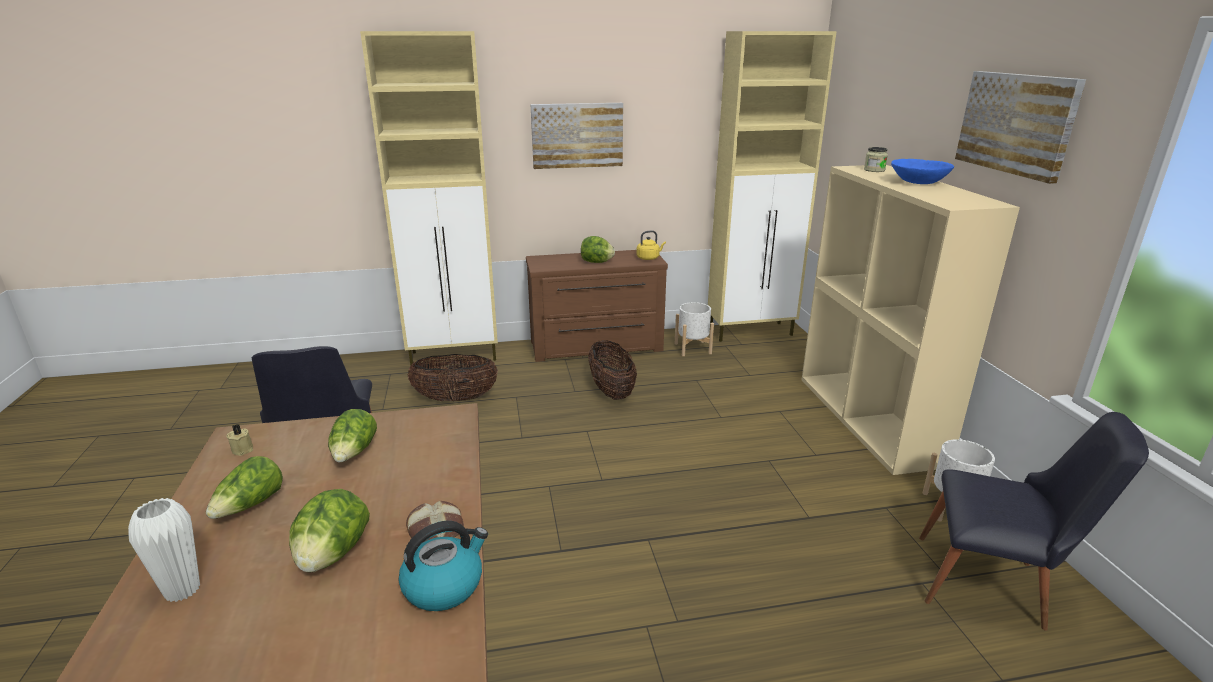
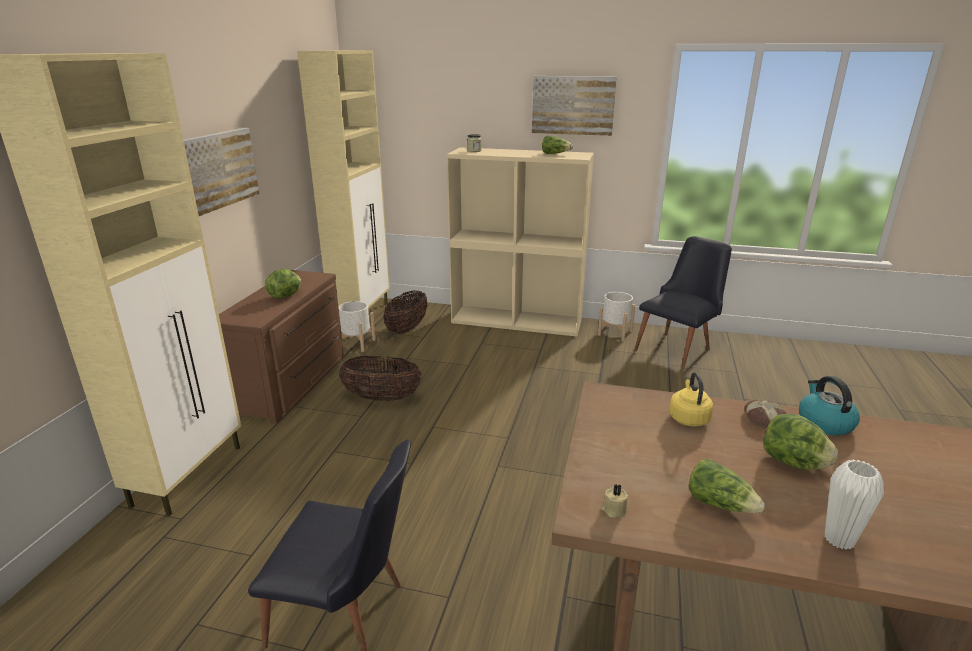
camera: 65 degrees left, 0 degrees up
(354, 452) = (645, 444): lettuce -> lettuce (555, 154)
(455, 399) = (292, 492): basket -> basket (407, 329)
(649, 258) = (311, 276): yellow kettle -> yellow kettle (688, 418)
(918, 182) = (519, 152): blue bowl -> none

